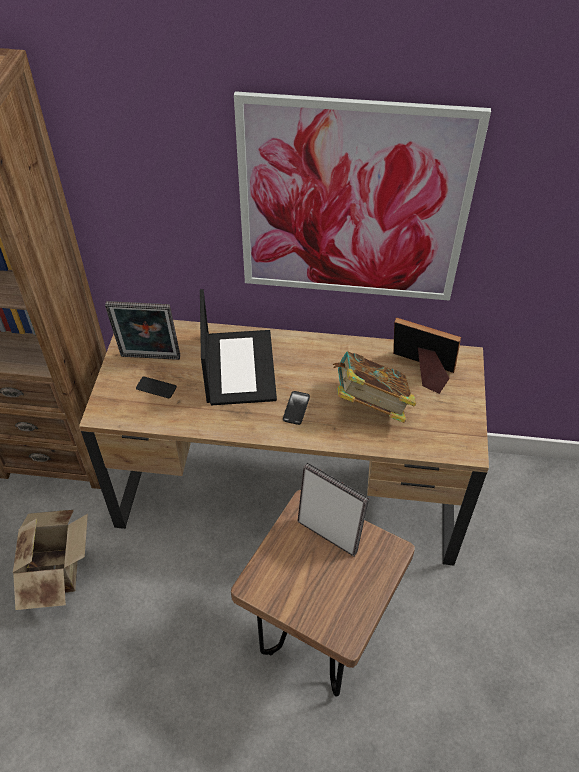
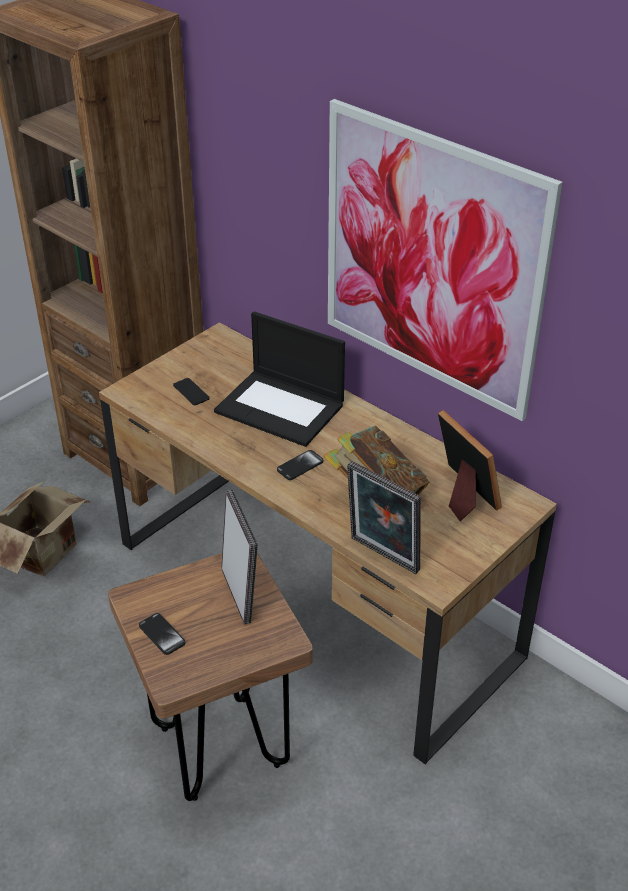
camera: 35 degrees right, 10 degrees down
(150, 359) = (208, 367): picture frame -> picture frame (382, 557)
(238, 366) = (281, 408): laptop -> laptop turned 90 degrees clockwise
(304, 602) = (162, 635): none -> phone

